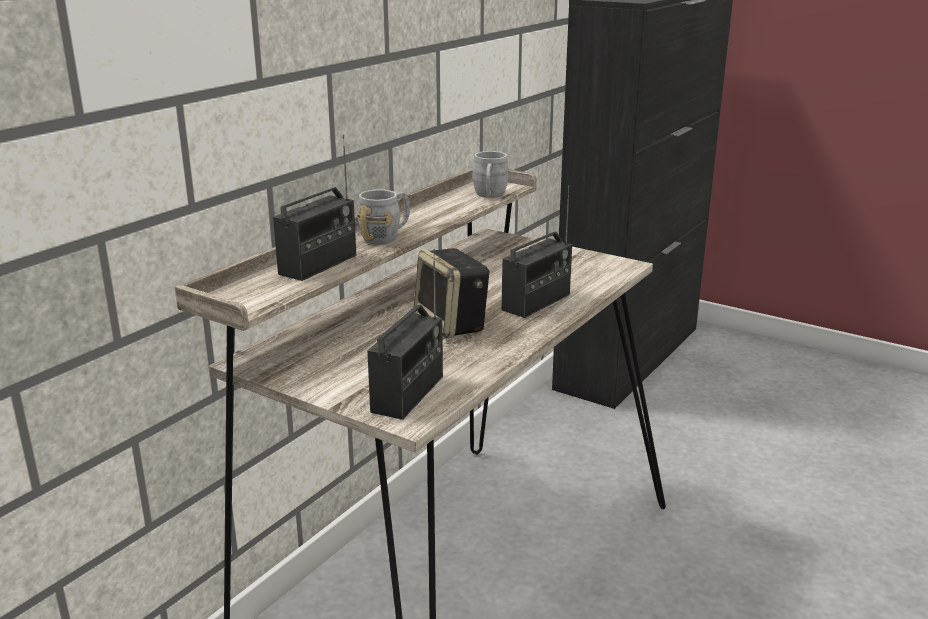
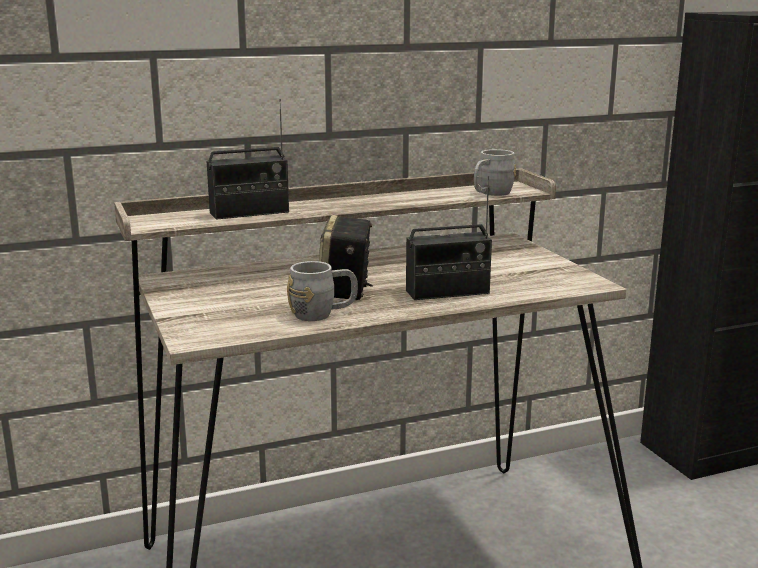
camera: 35 degrees right, 5 degrees down
(386, 236) = (340, 205): grey mug -> grey mug (323, 314)
(408, 394) = (222, 325): radio -> none

